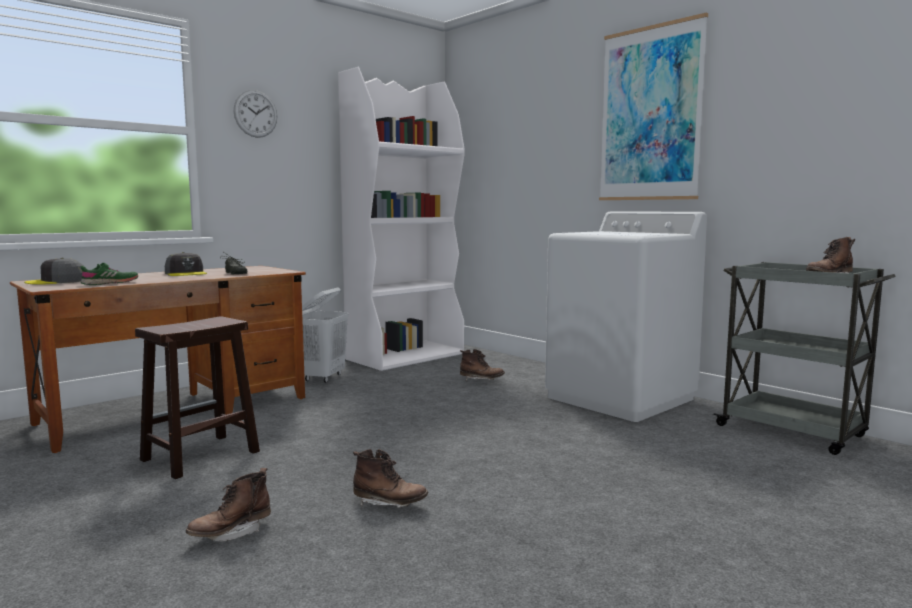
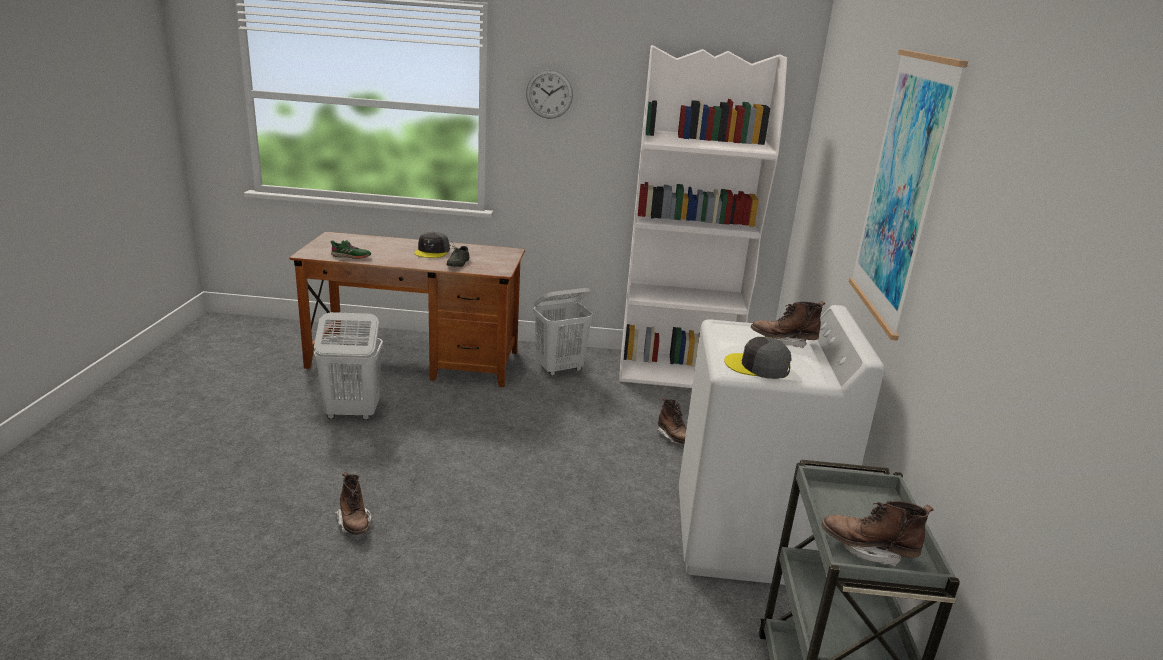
camera: 45 degrees right, 15 degrees up
(57, 281) = (338, 242): grey cap -> grey cap (757, 366)
(199, 456) = (352, 413): brown stool -> white laundry basket
(231, 533) = (259, 488): brown boot -> brown boot (783, 341)

